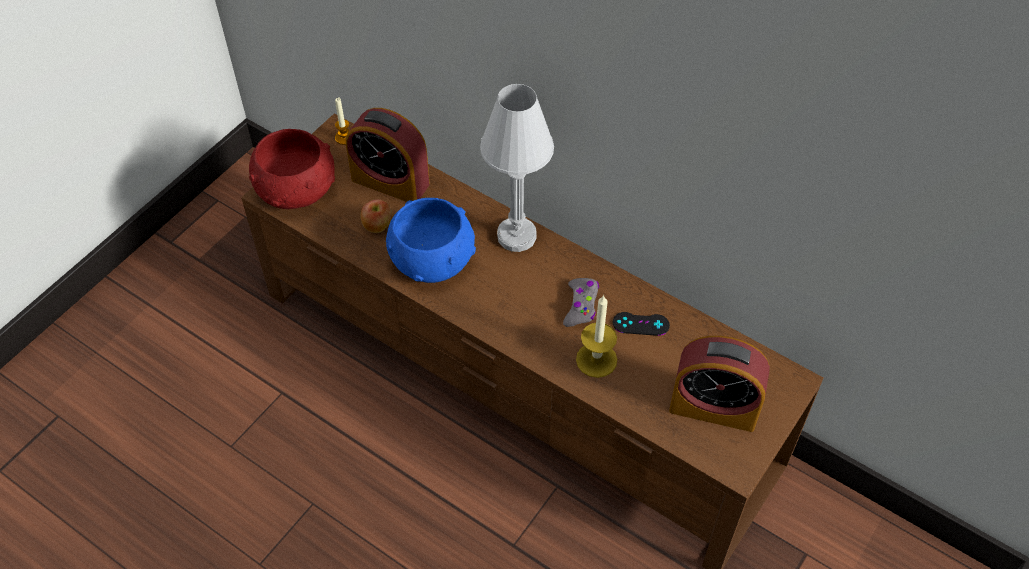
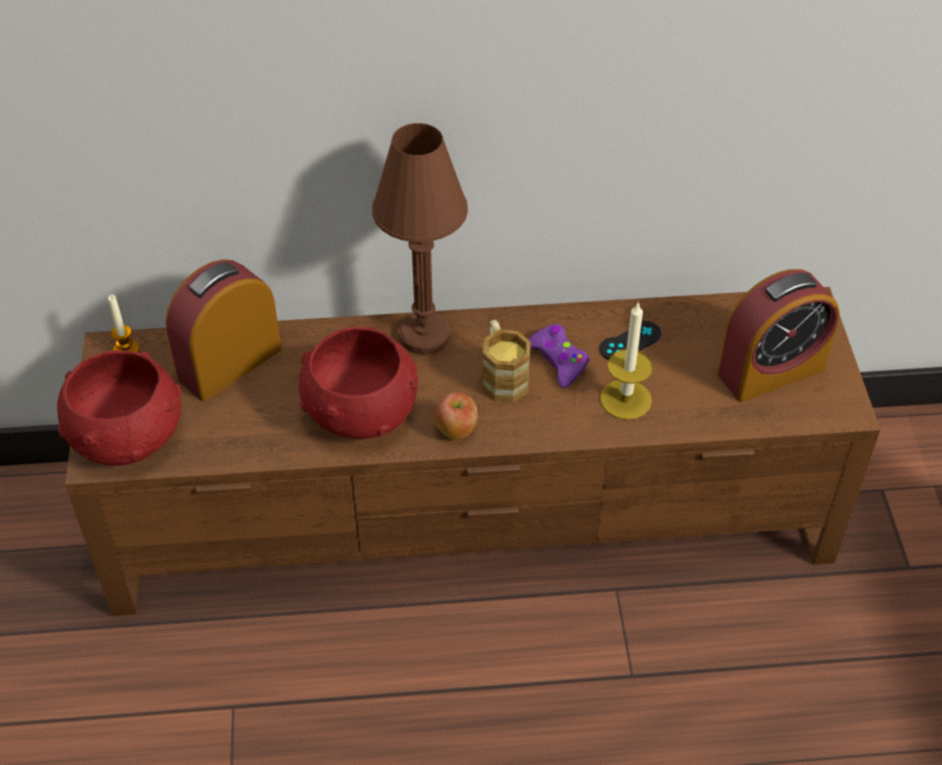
camera: 40 degrees left, 5 degrees down
(378, 226) = (265, 415): apple -> apple (457, 430)
(390, 182) = (230, 363): alarm clock -> alarm clock turned 150 degrees clockwise
(432, 259) = (361, 411): blue bowl -> red bowl
(516, 236) = (424, 336): white table lamp -> brown table lamp
(536, 293) = (502, 376): none -> mug
(581, 306) = (558, 360): grey game controller -> purple game controller

